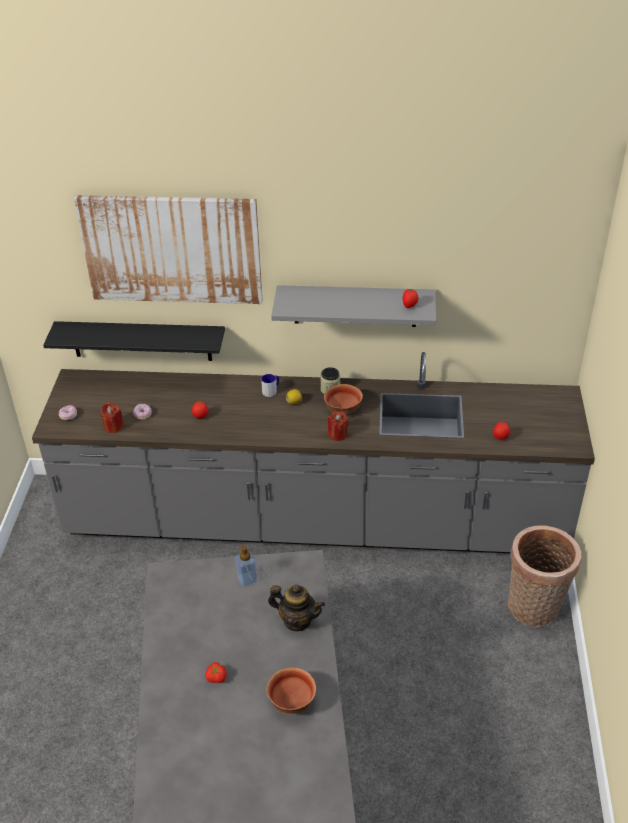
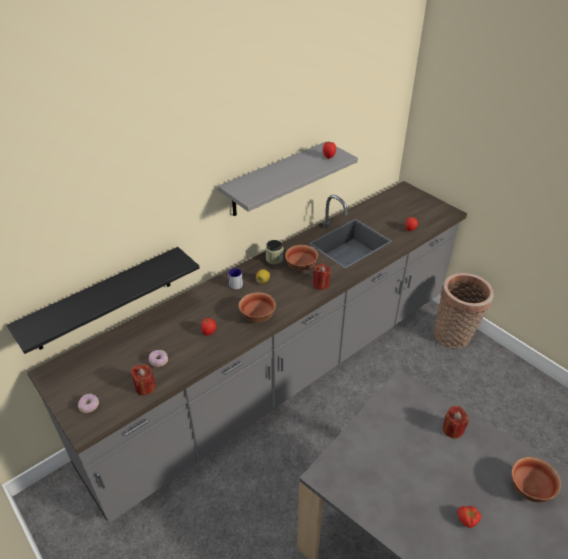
camera: 45 degrees left, 0 degrees up
(172, 249) = (123, 187): picture -> none
(247, 579) = (383, 428): soap dispenser -> none
(250, 428) = (257, 317): none -> bowl
(297, 620) = (452, 429): teapot -> red candle

